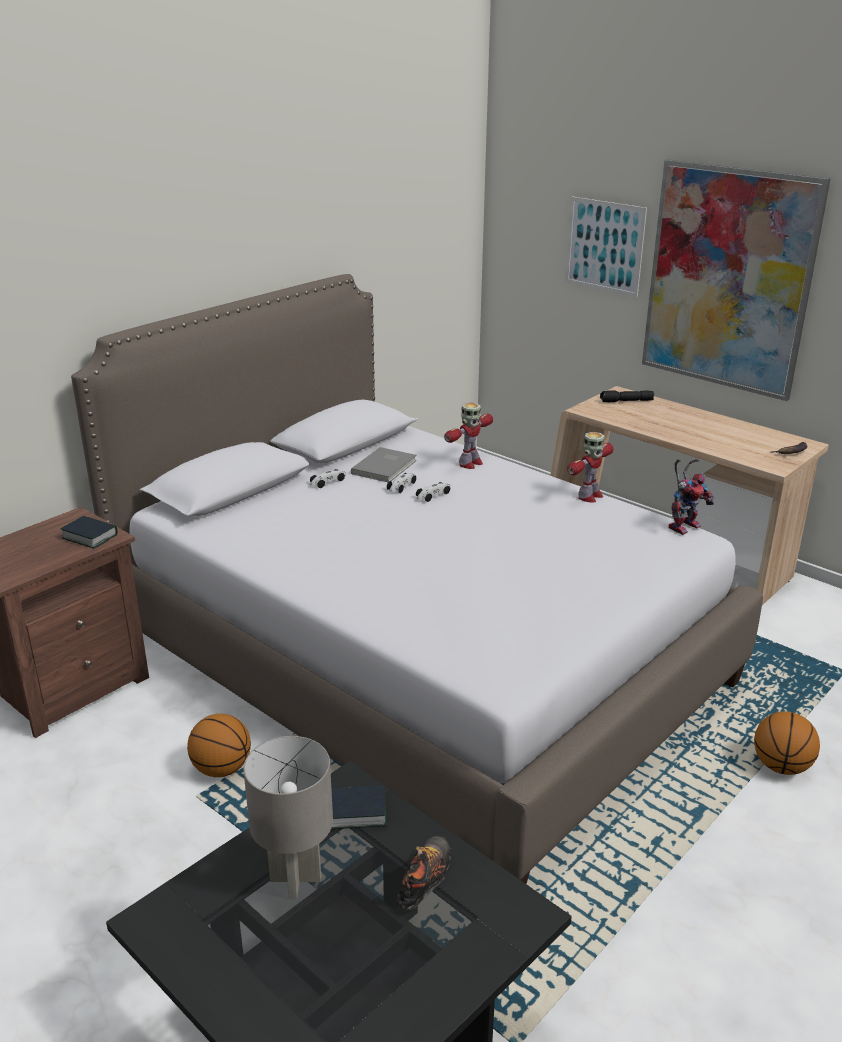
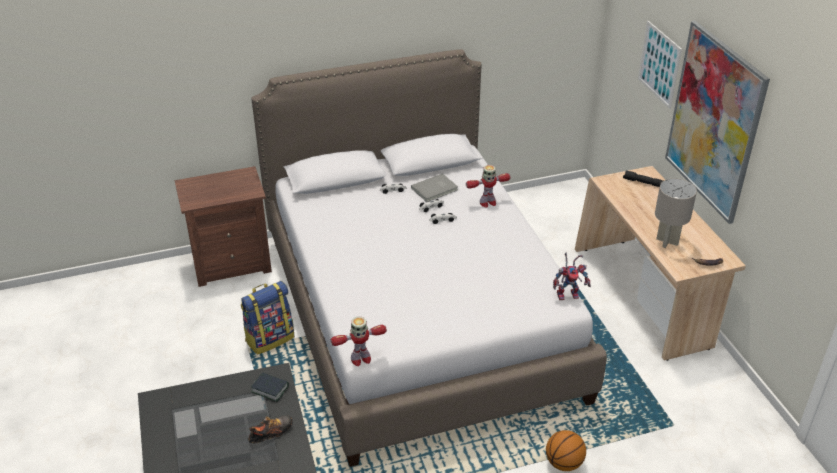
camera: 30 degrees right, 10 degrees up
(90, 536) = (244, 189): book -> none
(222, 768) = (270, 338): basketball -> backpack
(295, 878) = (220, 408): grey table lamp -> grey table lamp (667, 241)
(589, 496) = (534, 252): toy robot -> toy robot (360, 359)

